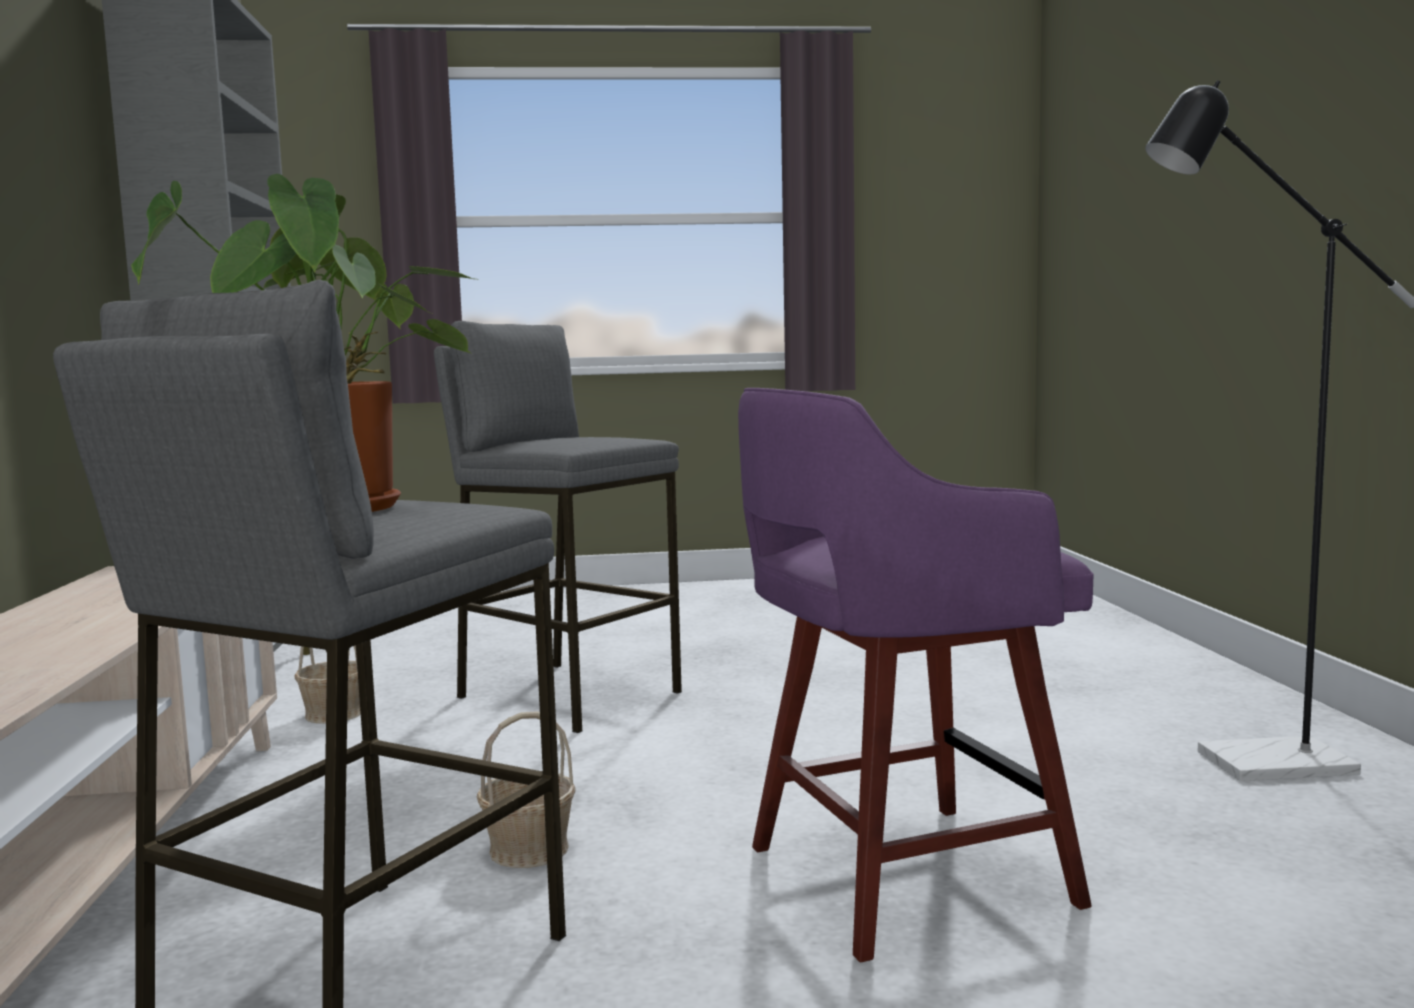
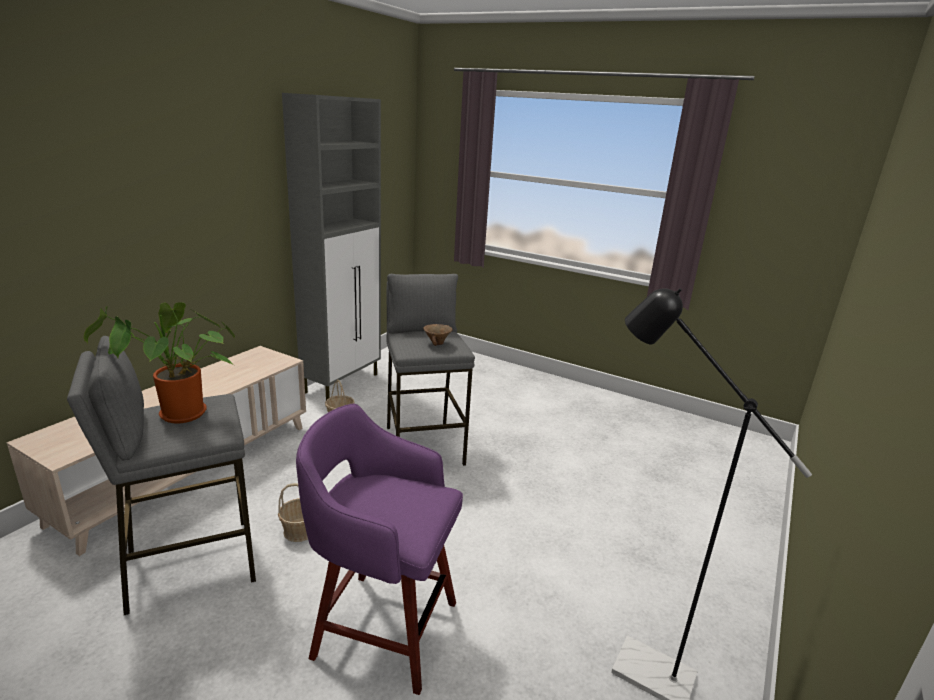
camera: 35 degrees right, 15 degrees up
(597, 438) = (437, 343): none -> brown bowl

